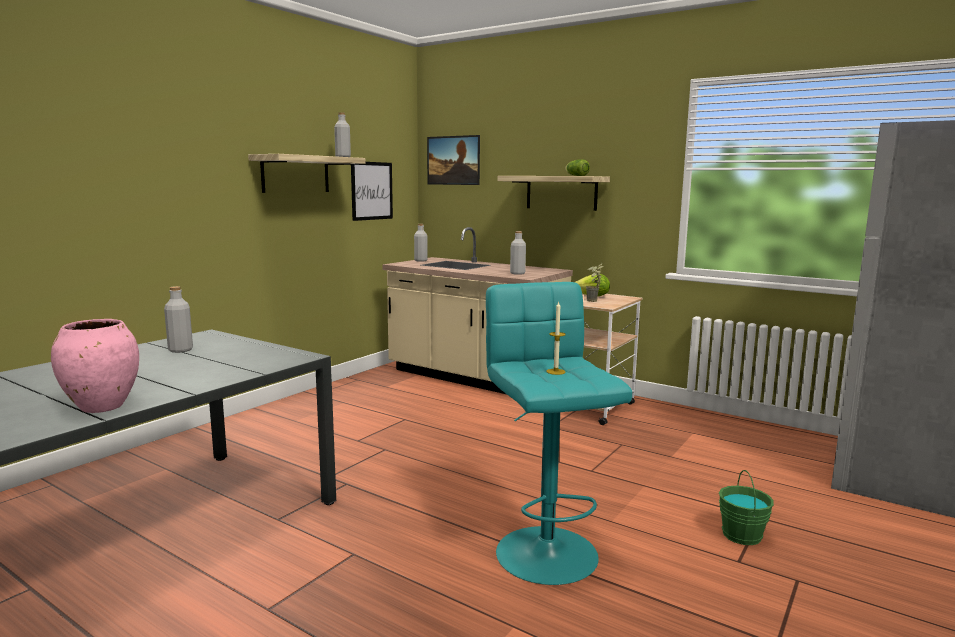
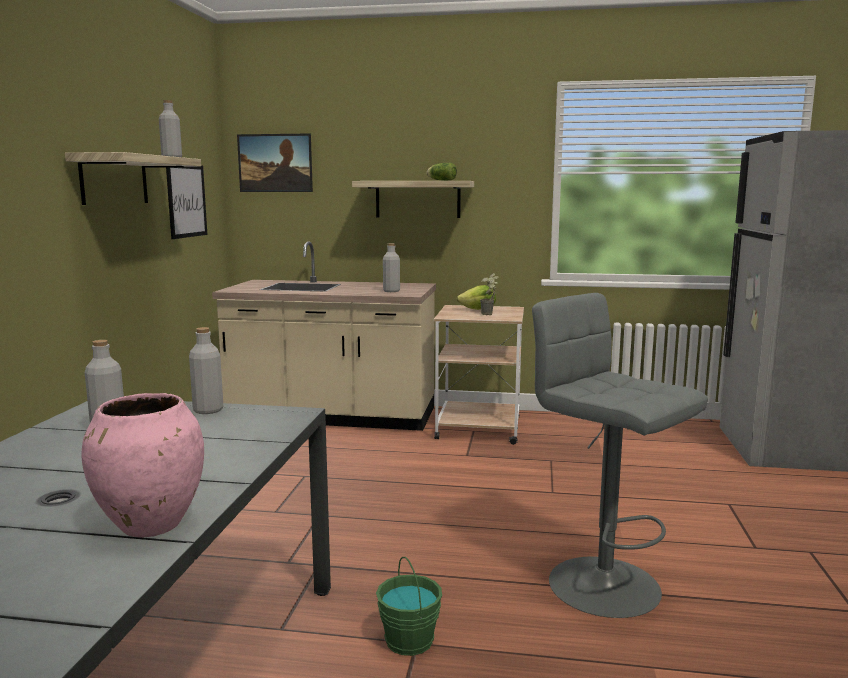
camera: 25 degrees left, 0 degrees up
(421, 260) = (249, 284): grey bottle -> grey bottle (208, 410)
(547, 554) = (603, 585): turquoise stool -> grey stool
(555, 371) = (621, 389): candle -> none
(741, 535) = (732, 523): green bucket -> green bucket (408, 640)

